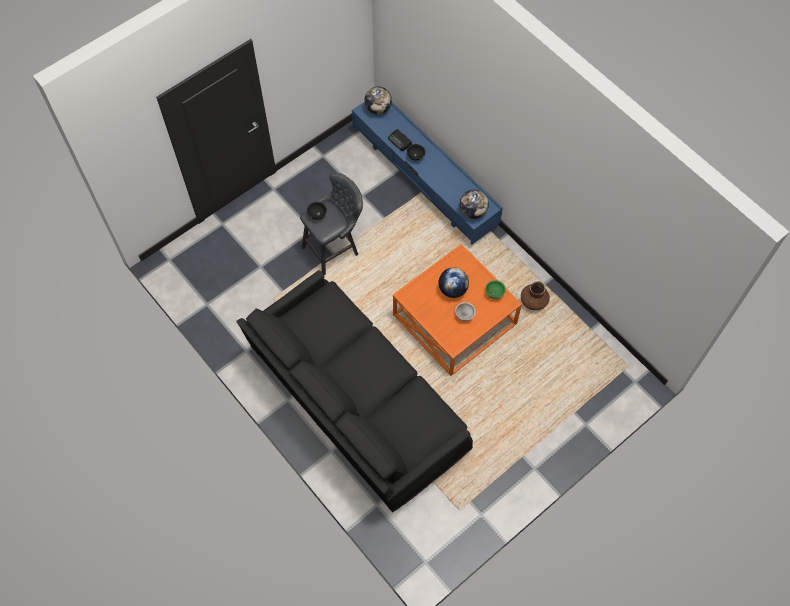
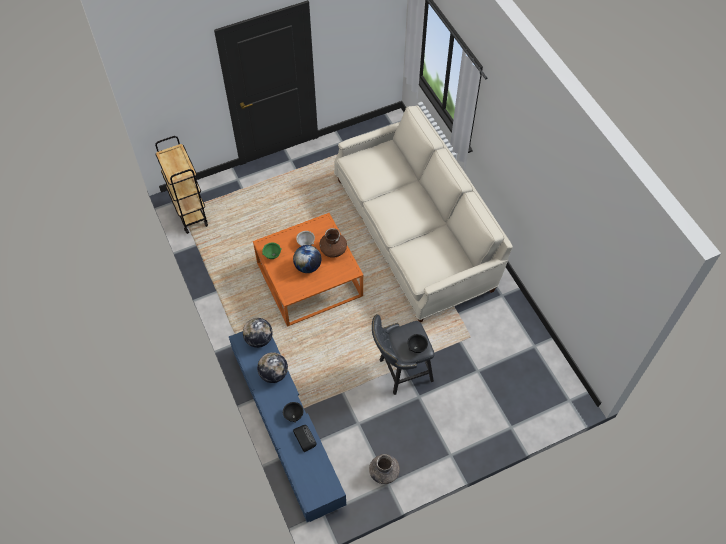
camera: 165 degrees left, 5 degrees down
(328, 163) = (384, 472): none -> grey vase
(355, 403) = (415, 233): black sofa -> beige sofa
(378, 109) = (315, 488): globe -> globe (273, 374)
(533, 301) = (233, 278): brown vase -> brown vase (333, 249)
(617, 363) = (189, 214): none -> brown cart

